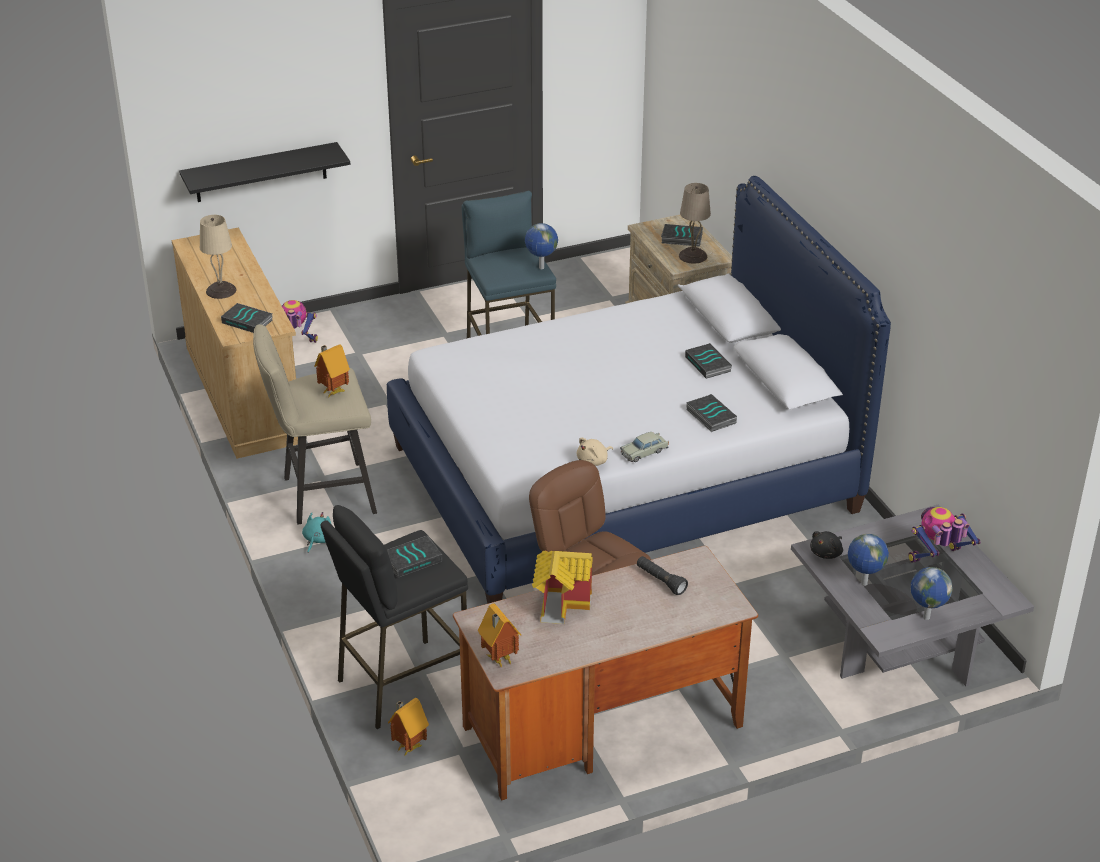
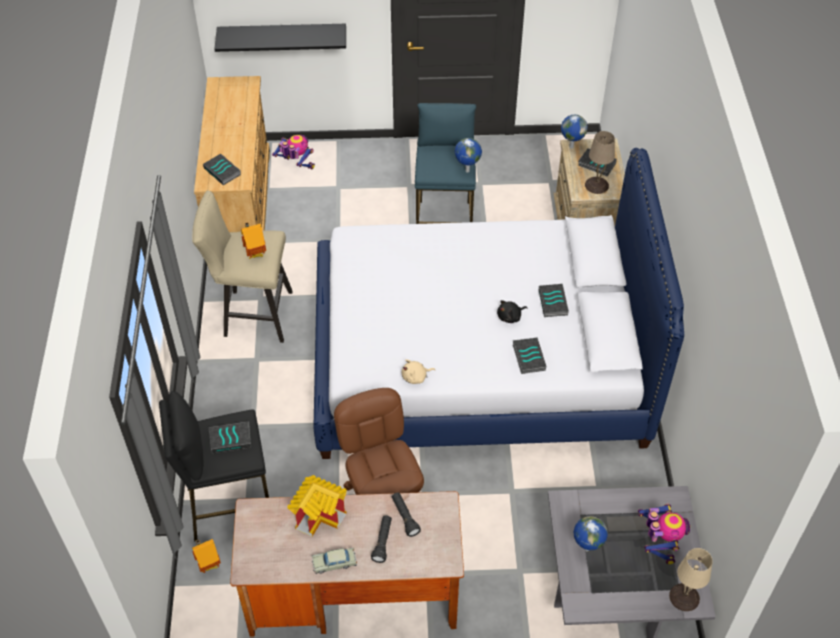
camera: 20 degrees right, 15 degrees up
(221, 291) = (218, 136): beige table lamp -> beige table lamp (684, 597)
(317, 540) = (231, 355): turquoise plush toy -> none
(498, 660) = (247, 556): toy house -> none
(644, 452) = (459, 379): beige toy car -> beige toy car (334, 563)
(649, 608) = (382, 542): none -> black flashlight
(827, 553) = (572, 508): black plush toy -> black plush toy (510, 317)
(925, 617) = (619, 599): globe -> globe (571, 146)
(938, 559) = (659, 543): toy robot -> toy robot turned 90 degrees clockwise

